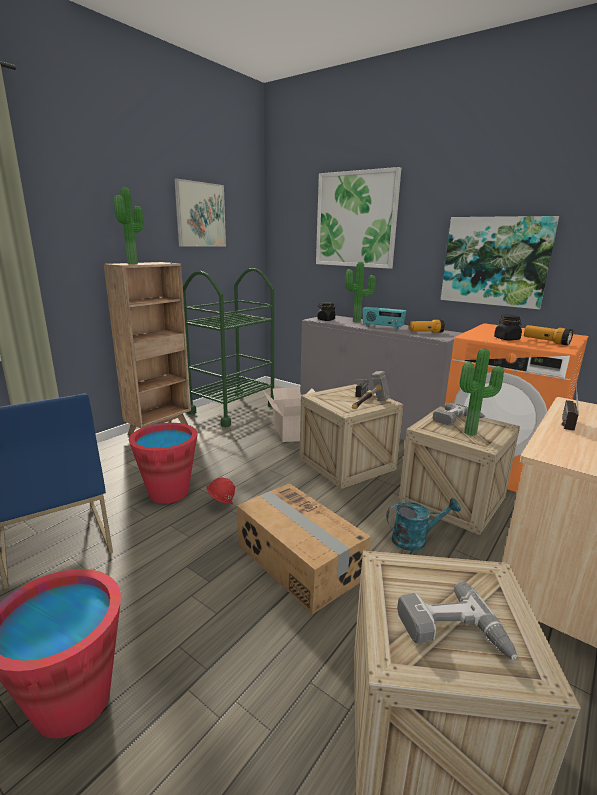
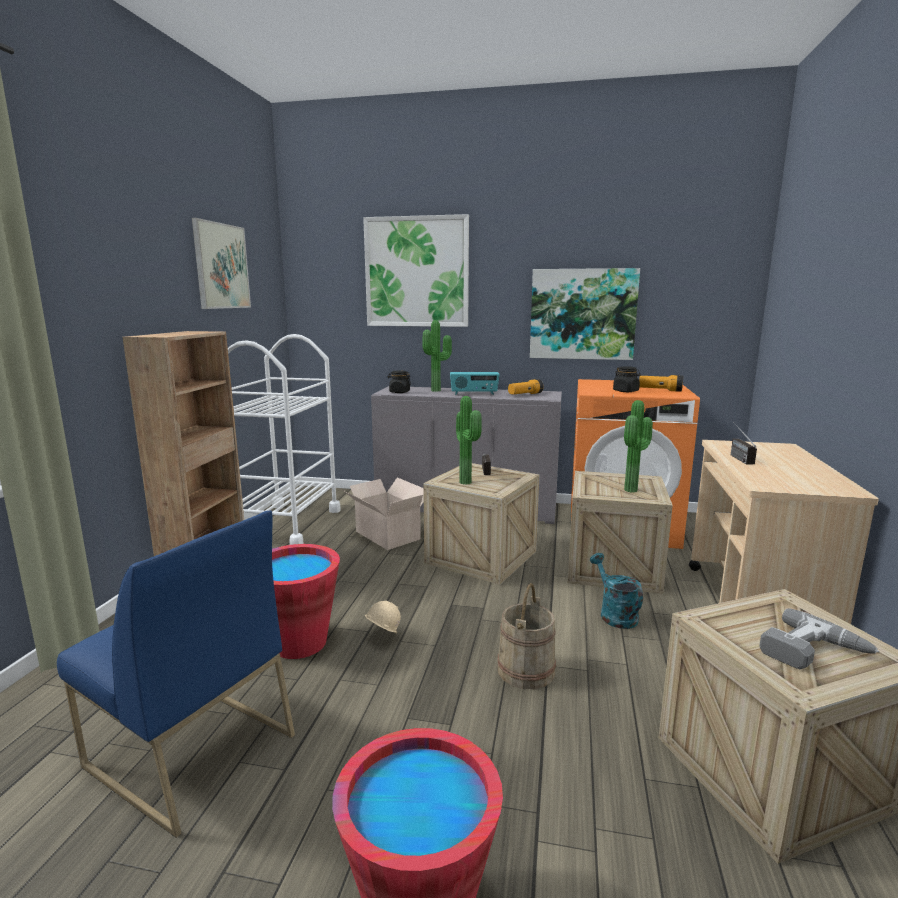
camera: 25 degrees left, 5 degrees down
(134, 263) = (170, 334): potted plant -> potted plant (467, 482)
(221, 505) = (382, 638): red hard hat -> beige hard hat
(232, 409) = (286, 524): green cart -> white cart
(298, 561) = (526, 670): cardboard box -> beige bucket
(369, 406) = (510, 482): hammer -> none
(415, 539) = (614, 614): turquoise watering can -> turquoise watering can turned 75 degrees counterclockwise
(457, 420) = (606, 480): power drill -> none

